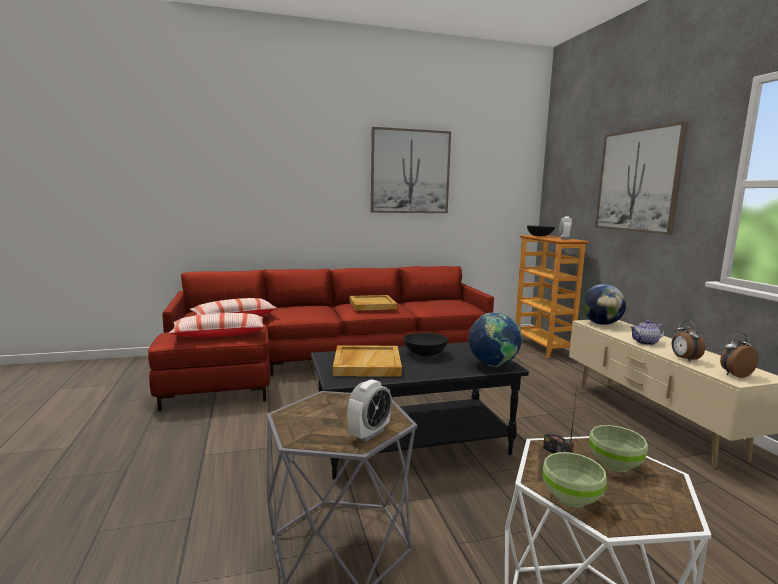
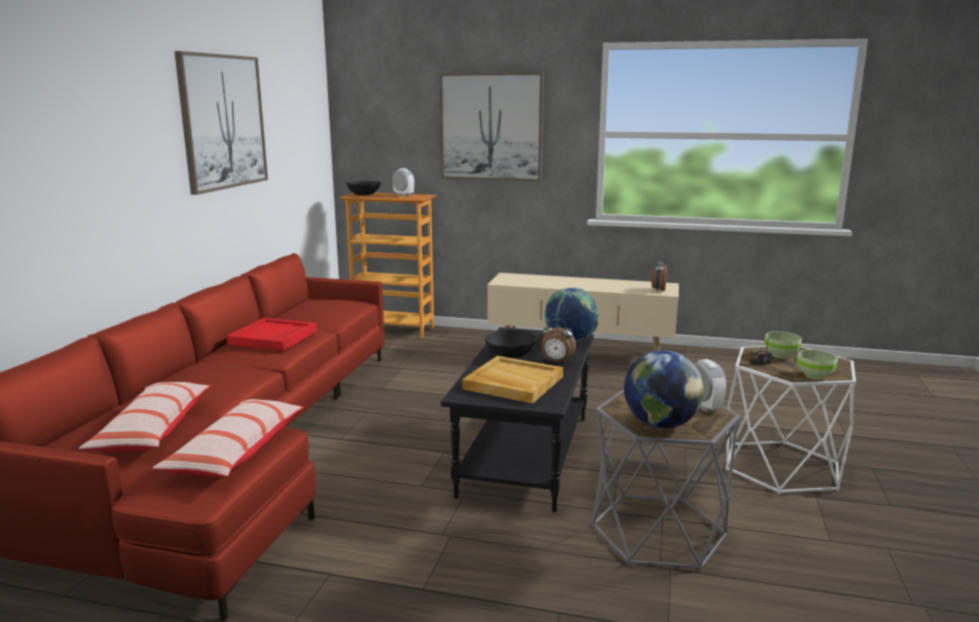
camera: 60 degrees left, 5 degrees up
(372, 305) = (273, 337): beige tray -> red tray
(601, 324) = (510, 280): globe -> globe (660, 424)
(645, 342) = (573, 285): teapot -> none
(684, 359) = (618, 289): alarm clock -> alarm clock (556, 362)

